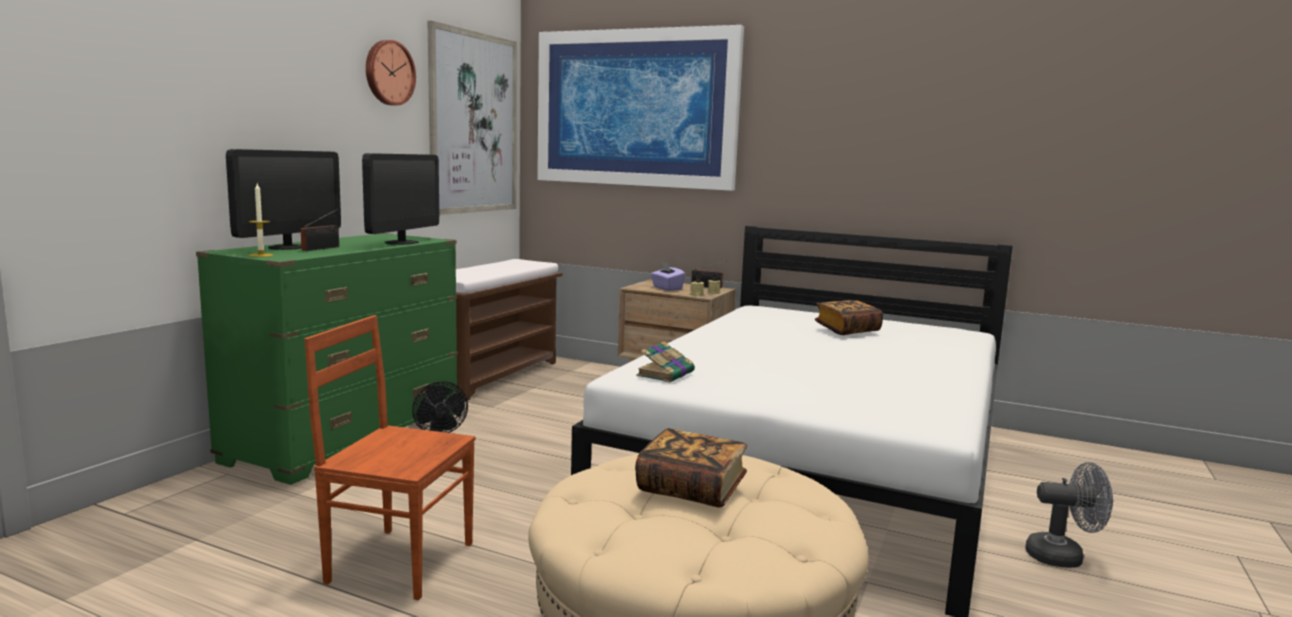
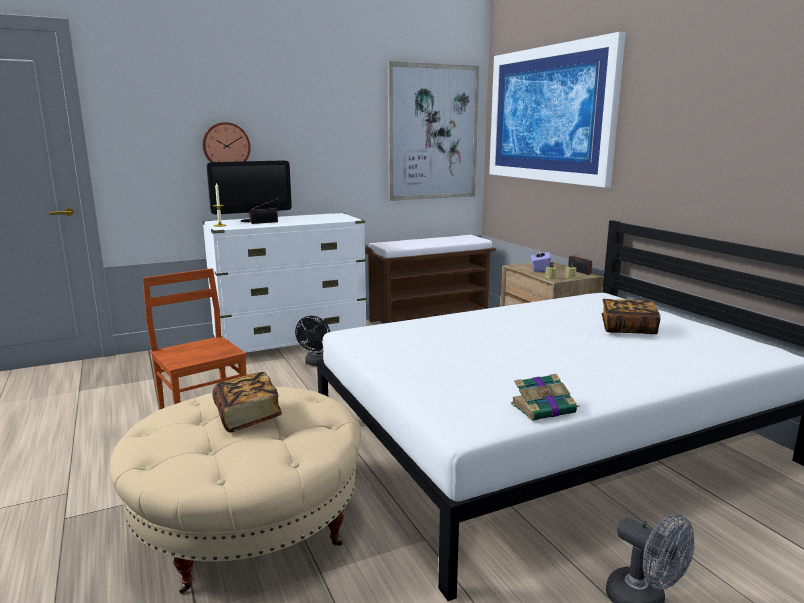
camera: 40 degrees right, 5 degrees up
(347, 437) = (290, 342): green dresser -> white dresser
(388, 73) = (350, 103): wall clock -> wall clock (226, 146)
(401, 242) = (323, 220): monitor -> none
(666, 373) = (379, 336): book -> book (544, 408)

